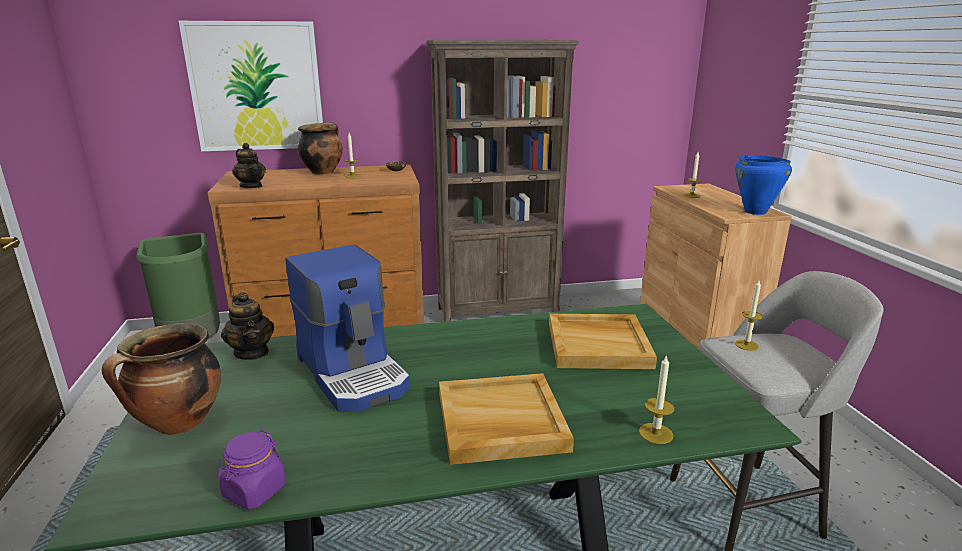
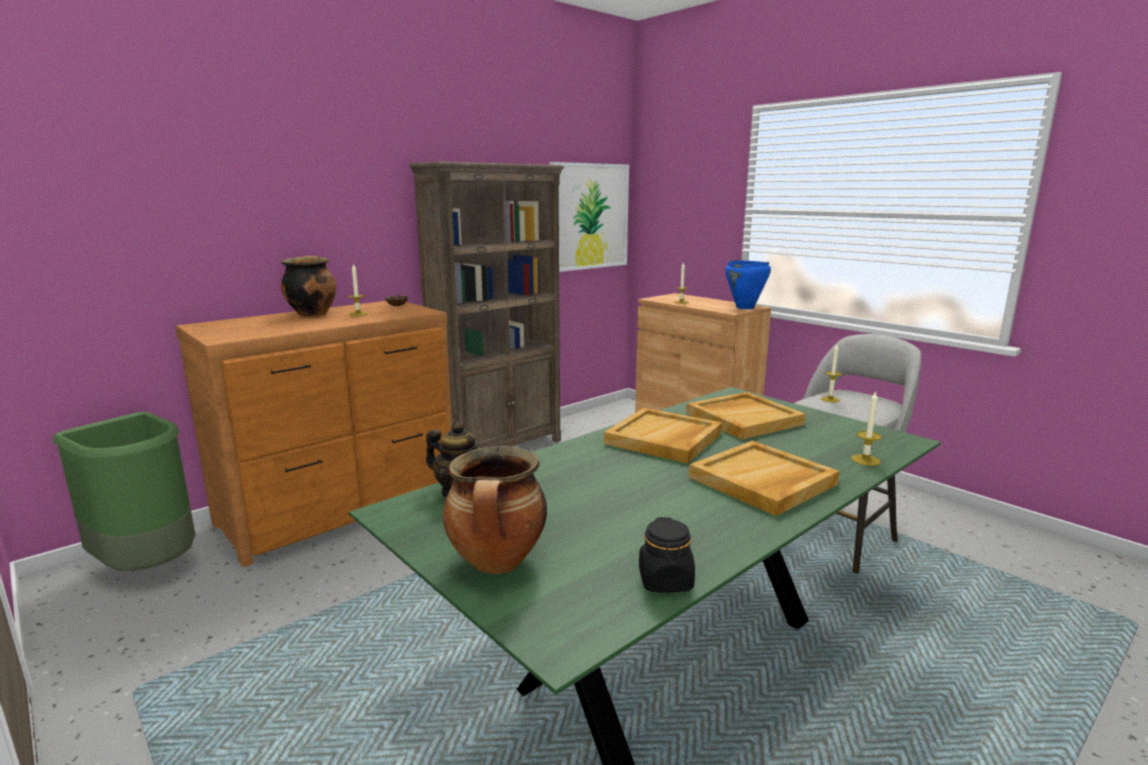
camera: 30 degrees left, 5 degrees down
(251, 186) = (255, 334): teapot -> none
(254, 491) = (665, 581): purple jar -> black jar
(256, 87) = (213, 216): picture -> picture (589, 216)
(354, 373) = (592, 482): coffee machine -> none
(483, 347) = (664, 439): none -> beige tray

